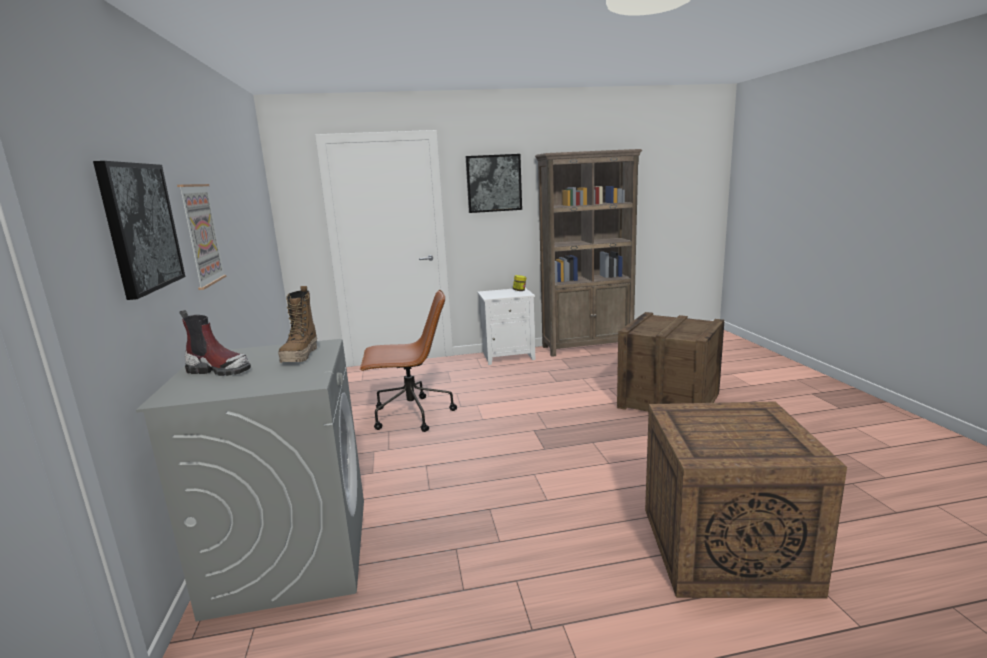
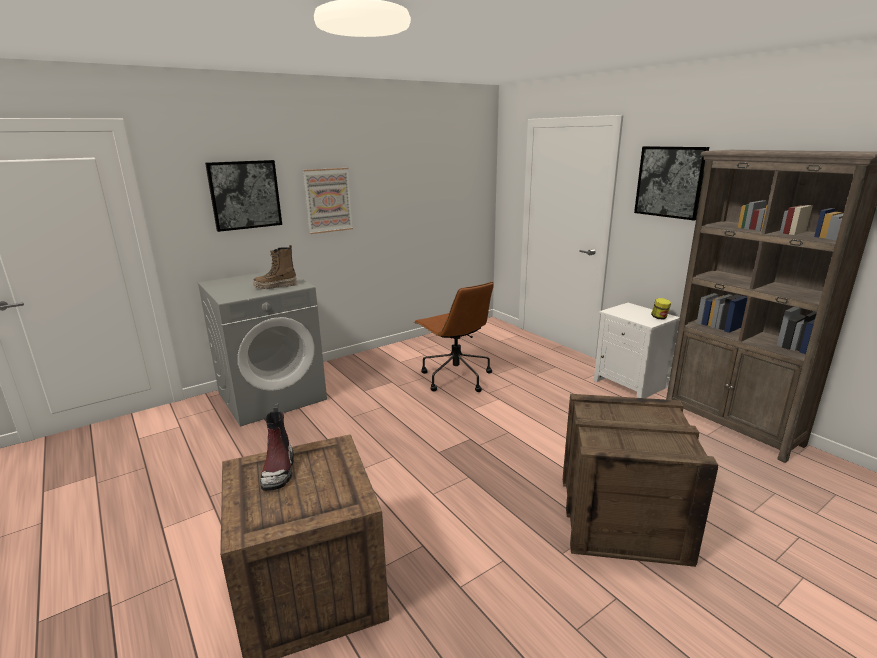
camera: 65 degrees right, 5 degrees up
(219, 370) = (251, 279): boot -> boot (278, 470)

